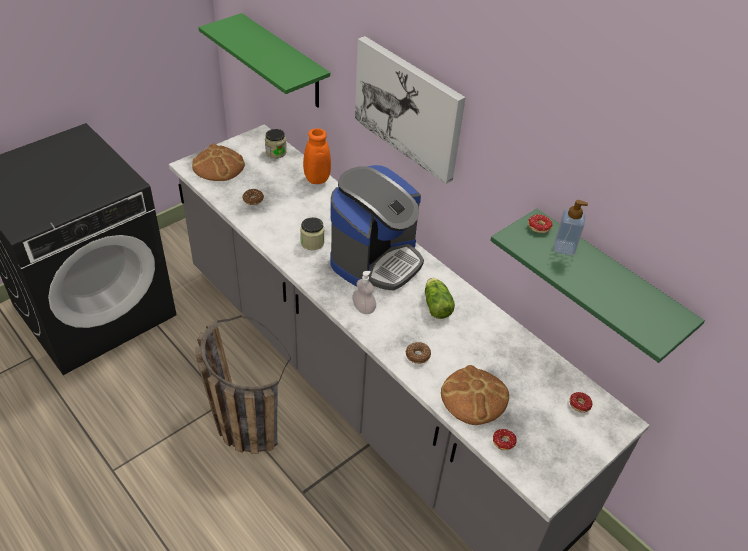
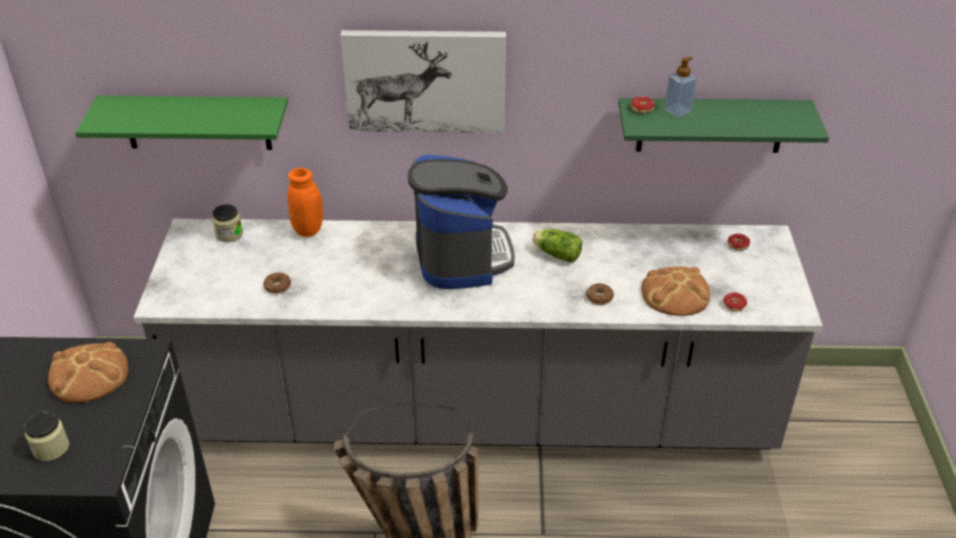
camera: 45 degrees left, 5 degrees down
(218, 165) = (191, 282): bread -> bread (88, 374)
(312, 242) = (389, 281): jar -> jar (51, 448)
(363, 308) = (510, 297): soap dispenser -> none

